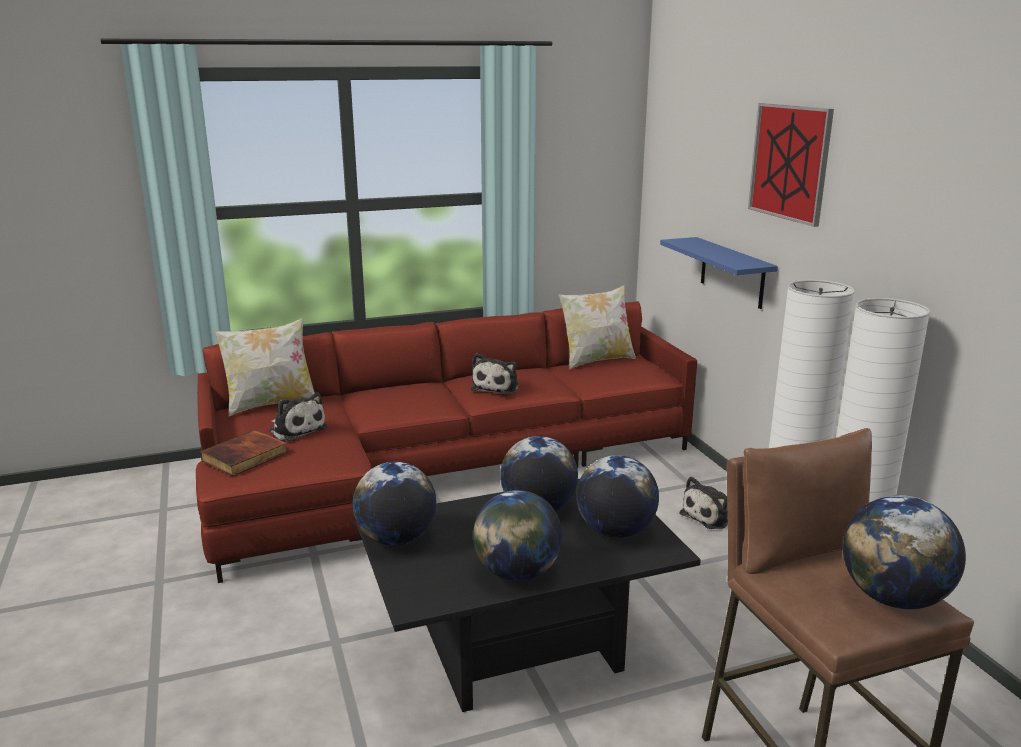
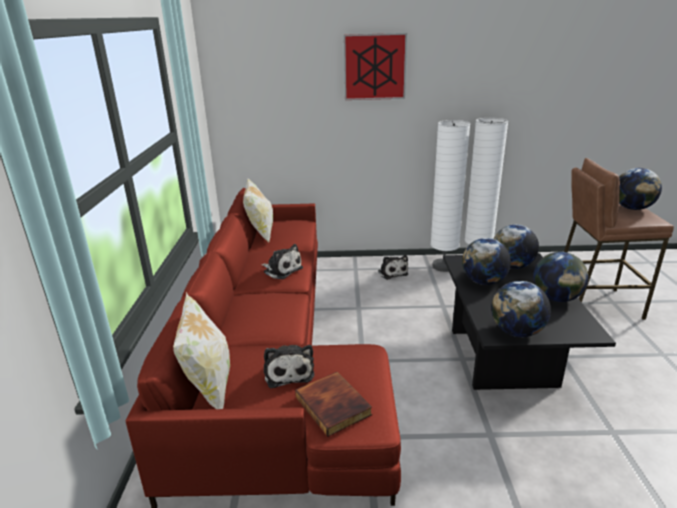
camera: 70 degrees left, 5 degrees up
(296, 429) = (288, 371): plush toy -> plush toy turned 105 degrees clockwise
(732, 272) = (331, 142): blue shelf -> none

